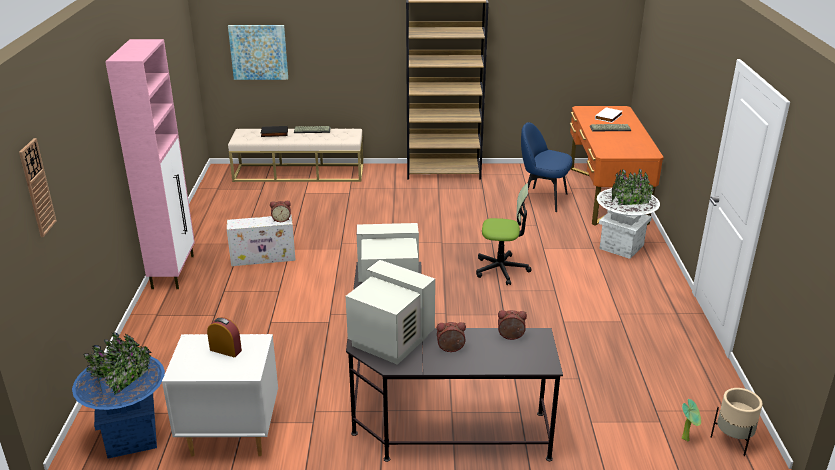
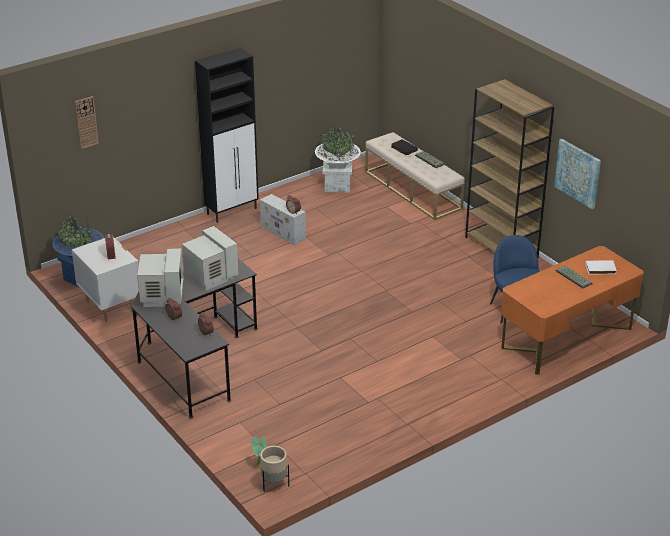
camera: 55 degrees right, 5 degrees up
(173, 271) = (232, 211): pink cabinet -> black cabinet
(258, 52) = (414, 78): picture -> picture (578, 173)
(501, 269) = (379, 329): office chair -> none
(621, 247) = (480, 371): white planter -> white planter (337, 185)

